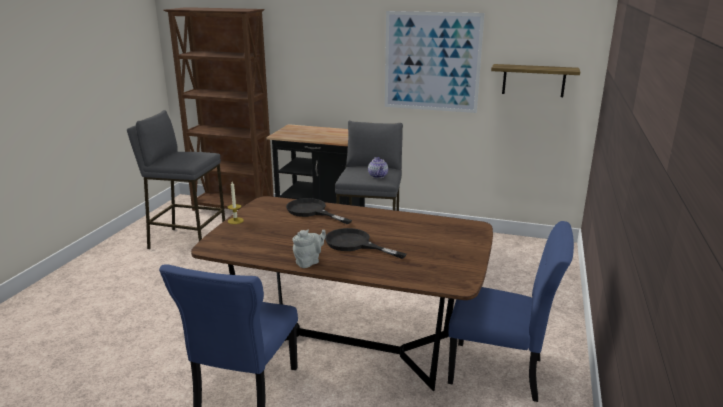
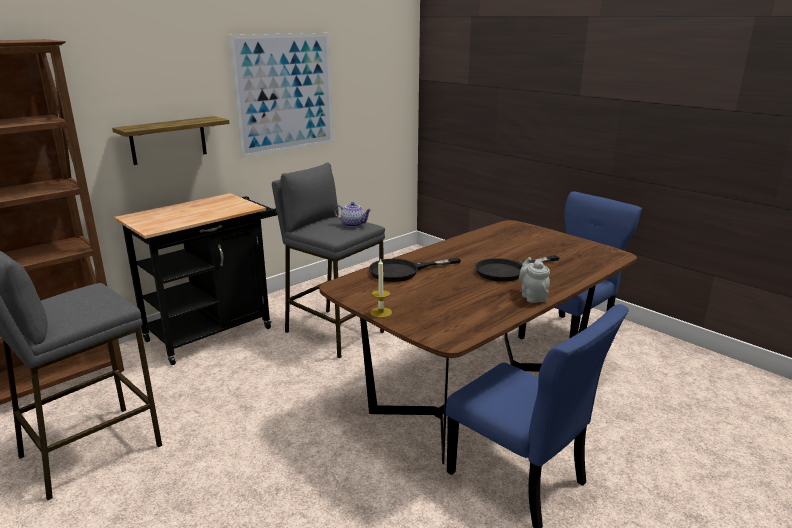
camera: 60 degrees left, 0 degrees up
(533, 80) = (373, 99): shelf -> shelf (168, 140)

